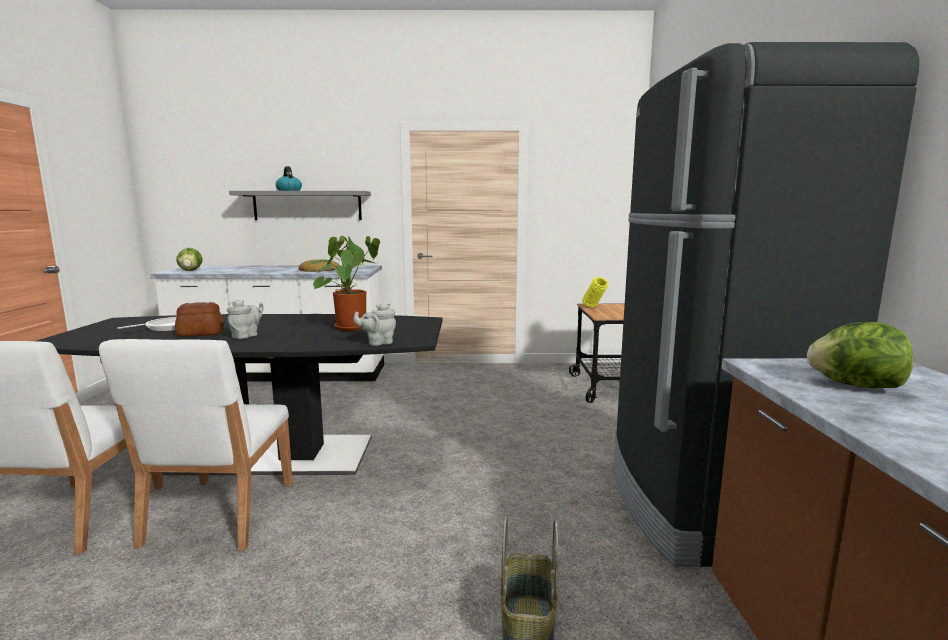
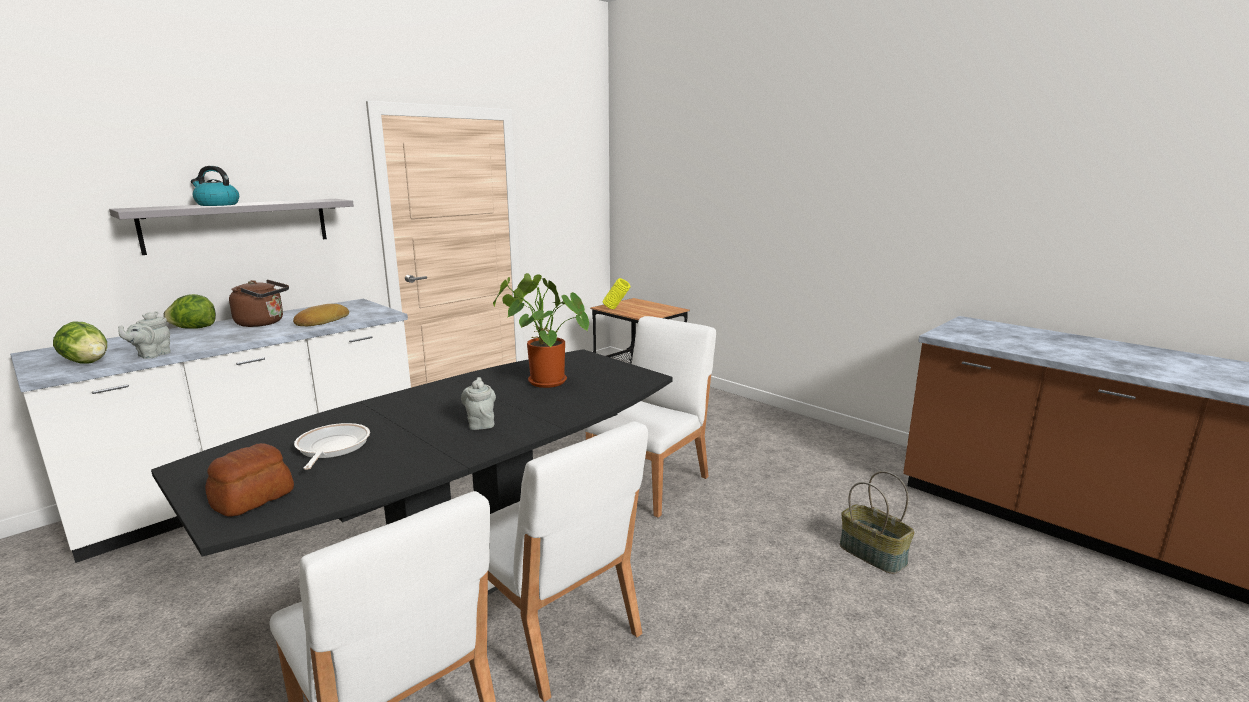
camera: 45 degrees left, 5 degrees up
(200, 333) = (412, 439): bread -> bread (251, 499)
(296, 268) = (263, 323): none -> brown kettle
(378, 343) = (627, 388): grey teapot -> grey teapot (152, 355)
(464, 460) = (650, 483): none -> white chair
(702, 507) = (824, 446): black fridge -> none
(855, 386) = (994, 336): lettuce -> lettuce (194, 328)

